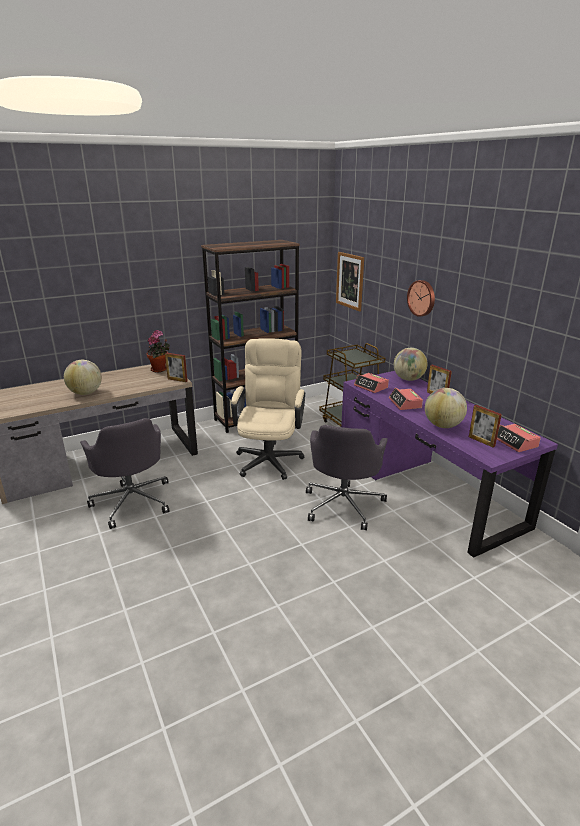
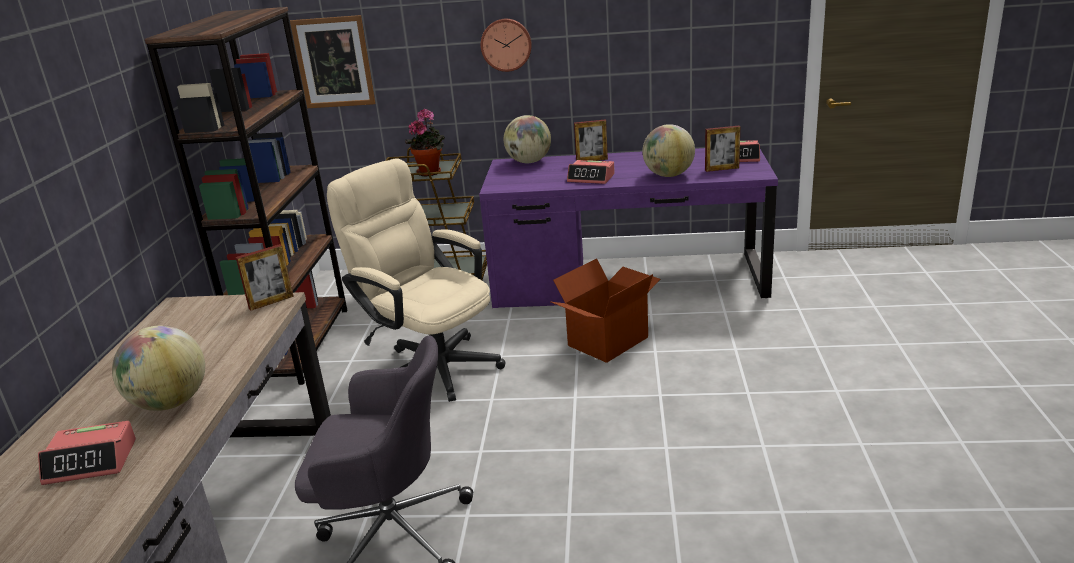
camera: 55 degrees left, 0 degrees up
(160, 370) = (193, 312): potted plant -> potted plant (431, 172)
(343, 504) = (607, 341): grey office chair -> cardboard box
(371, 387) = (520, 183): alarm clock -> alarm clock (92, 461)

